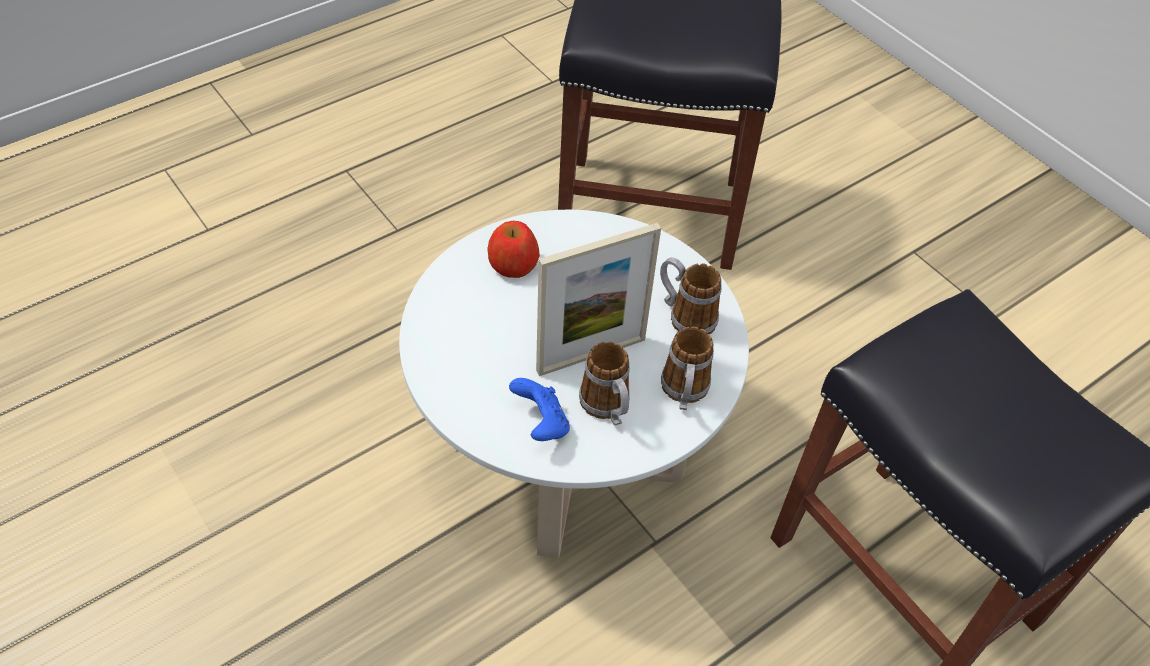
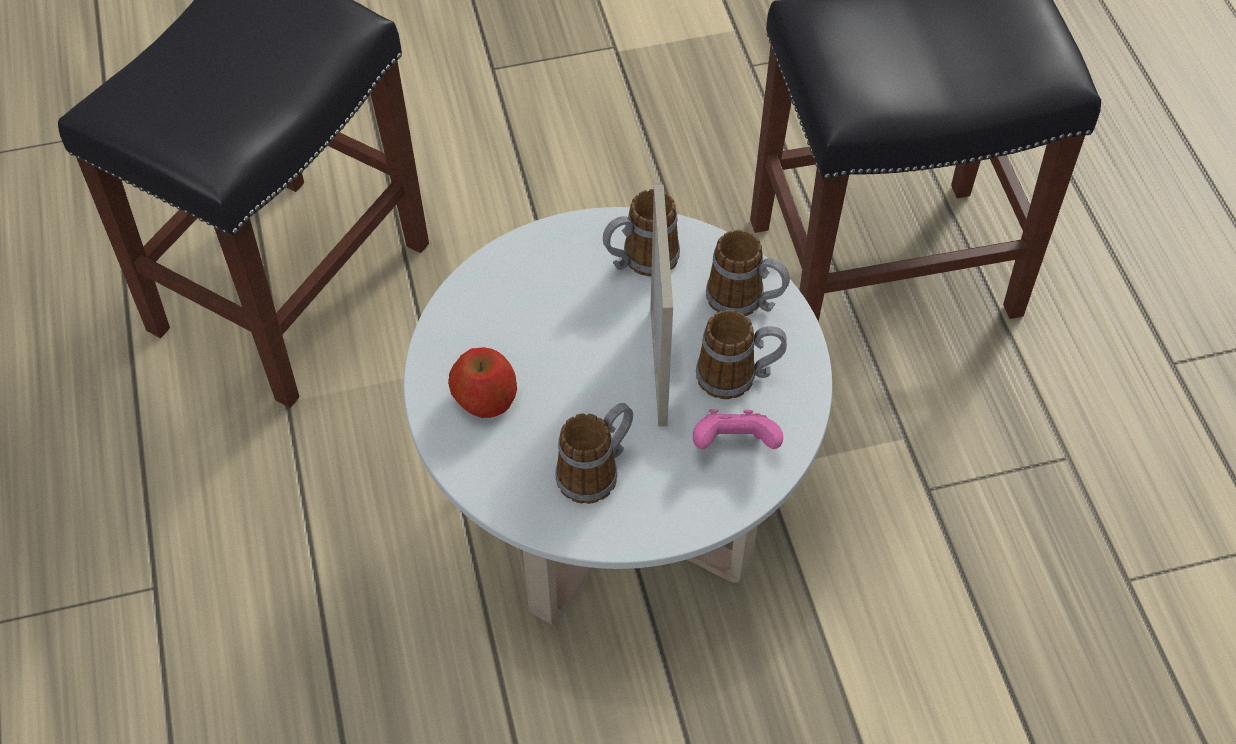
camera: 65 degrees left, 5 degrees up
(480, 345) = (596, 470): none -> mug
(541, 424) = (734, 445): blue game controller -> pink game controller

